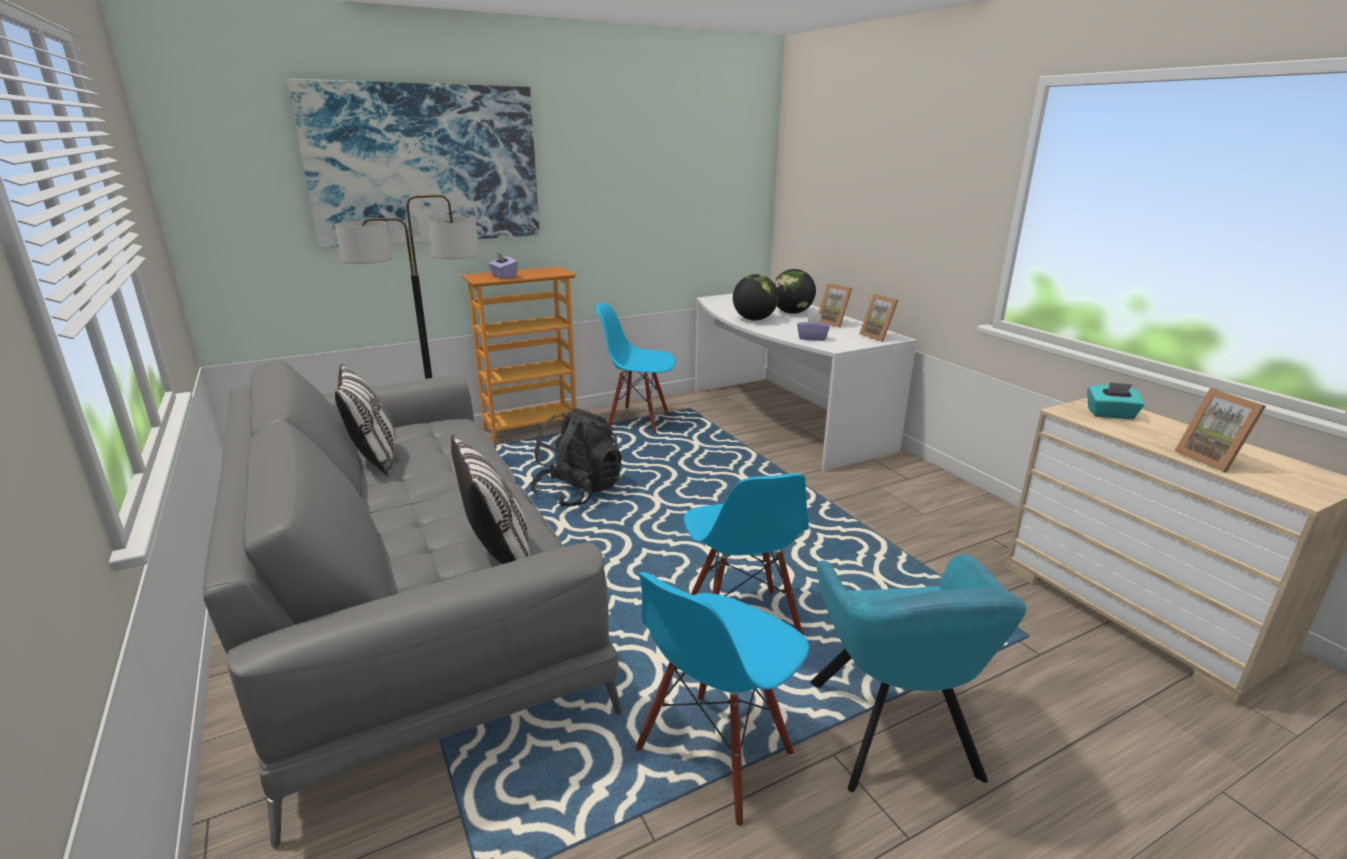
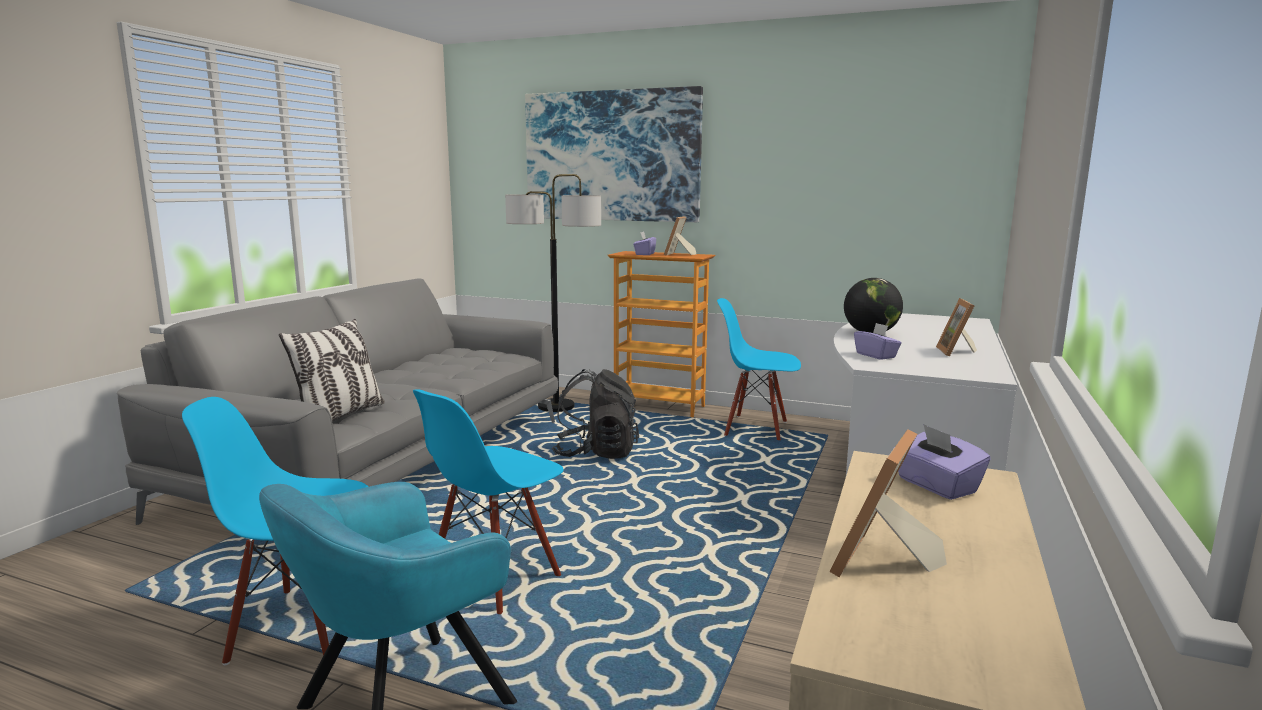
camera: 50 degrees right, 10 degrees down
(374, 458) = (430, 359): pillow -> none
(638, 421) = (756, 428): blue chair -> blue chair turned 45 degrees counterclockwise
(792, 312) = (939, 337): globe -> none
(878, 337) = (968, 371): picture frame -> picture frame (678, 254)
(1110, 414) = (936, 486): turquoise tissue box -> purple tissue box

